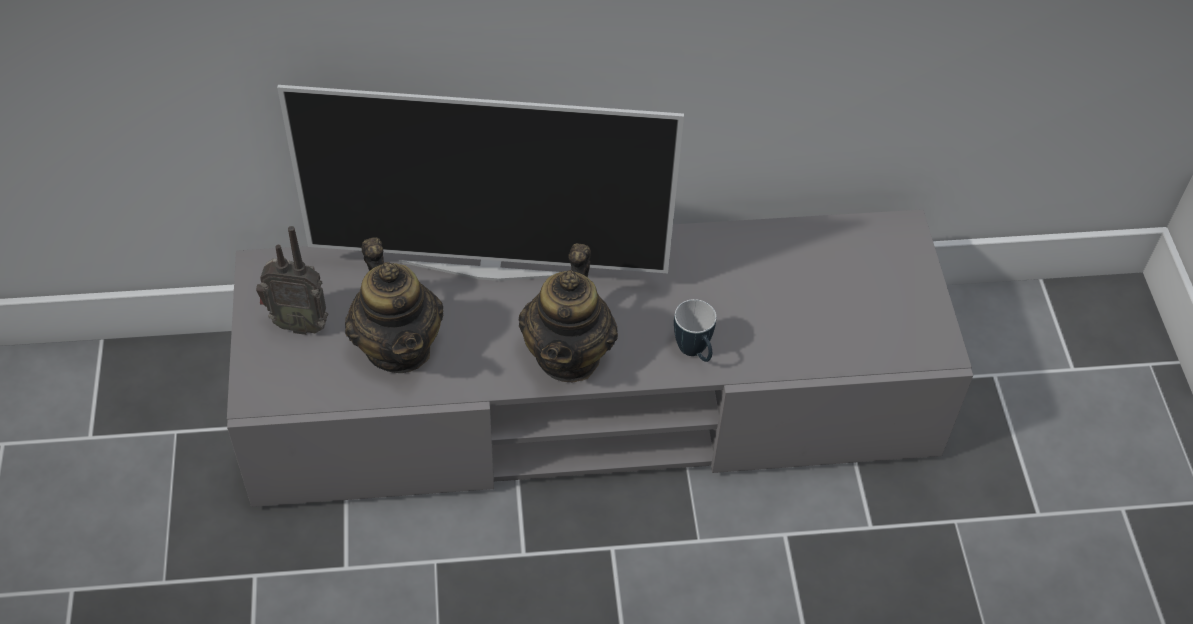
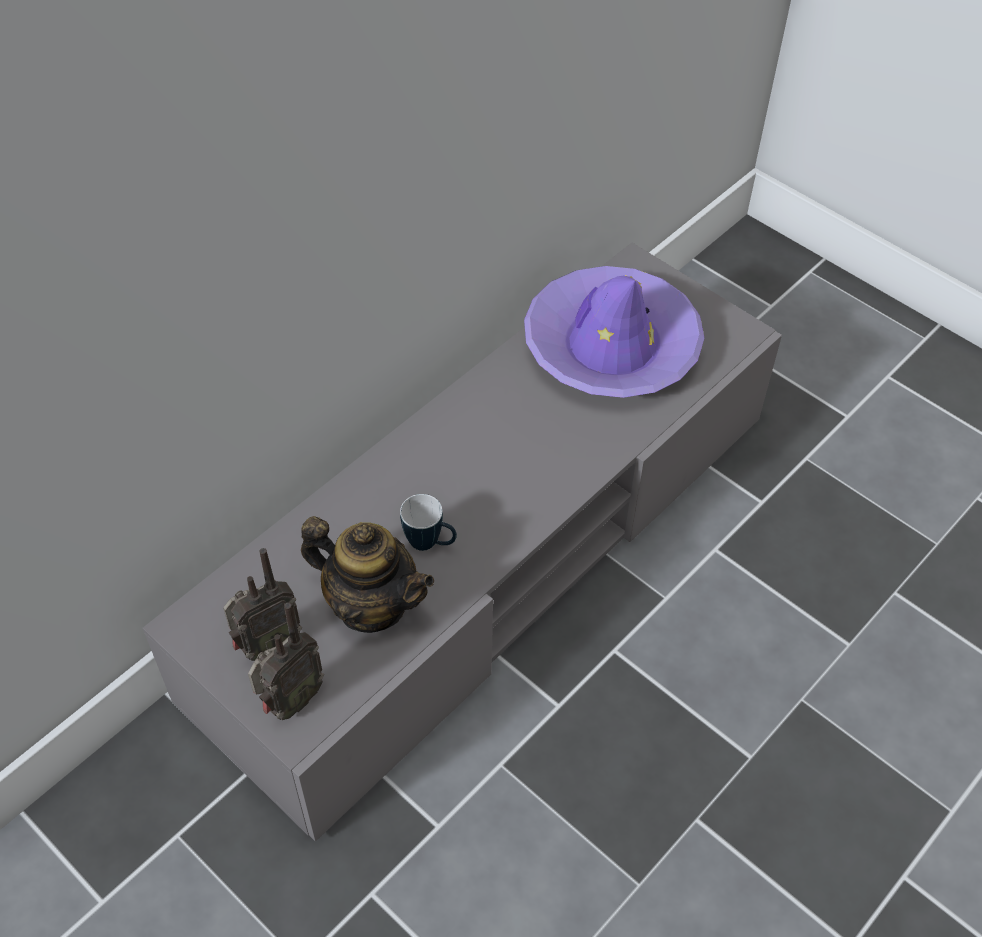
camera: 40 degrees left, 0 degrees up
(274, 372) = (290, 701): none -> radio
(490, 266) = (374, 490): television -> none
(568, 355) = (507, 515): teapot -> none
(695, 353) = (593, 448): mug -> mug (430, 544)
(803, 283) = (611, 346): none -> purple hat

